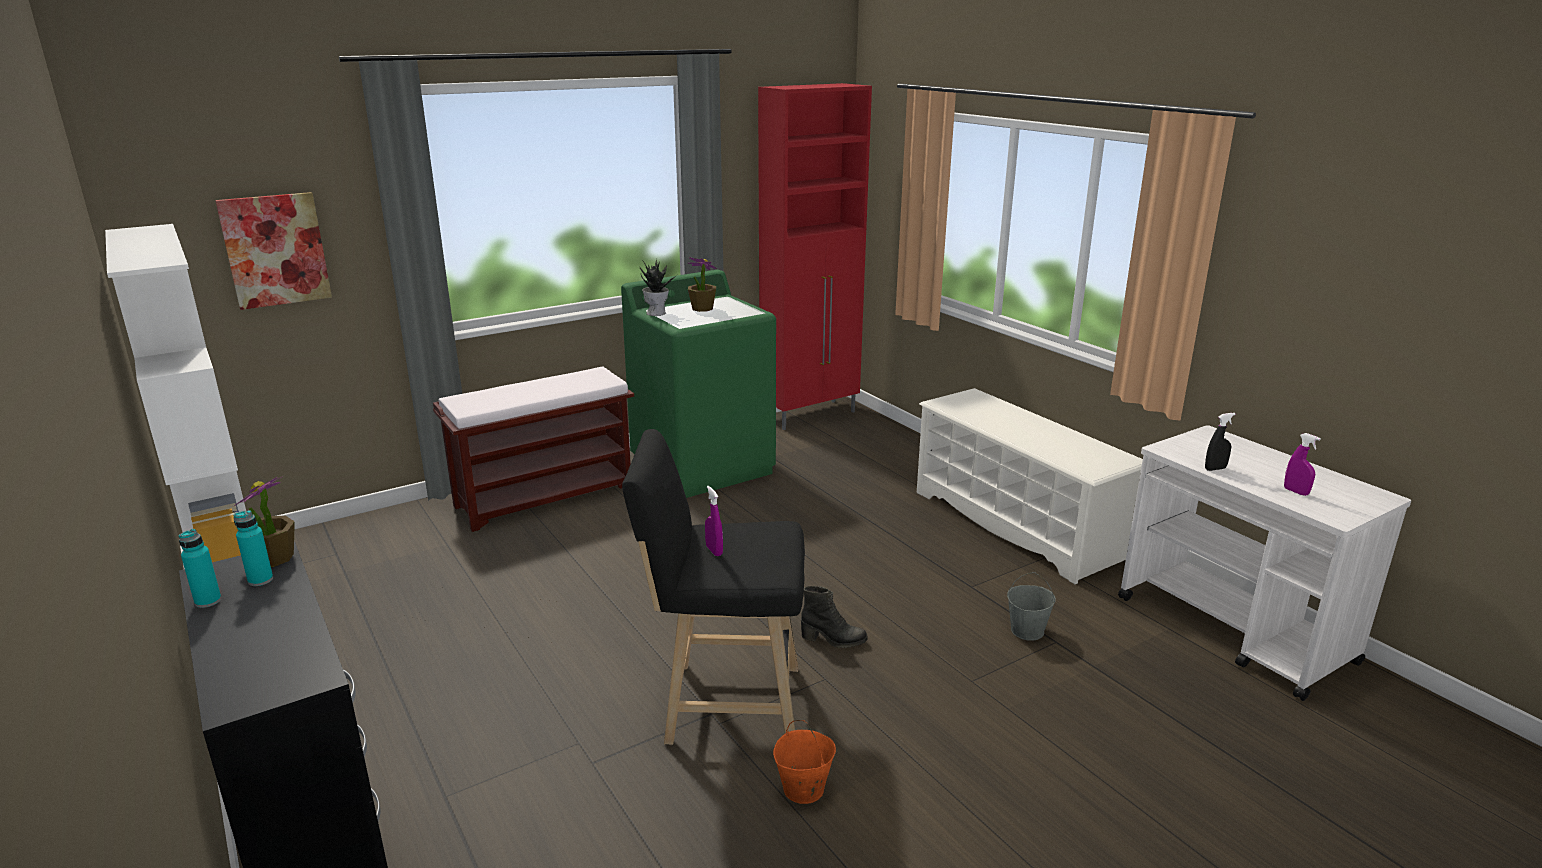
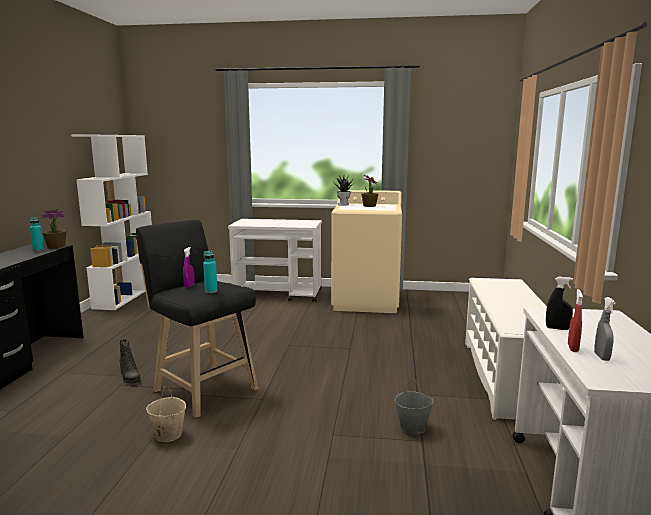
camera: 40 degrees right, 10 degrees down
(208, 601) = (15, 250): turquoise bottle -> turquoise bottle (211, 291)
(275, 250) = (186, 153): picture -> none
(546, 496) = (278, 294): brown bench -> white cart
(703, 466) = (366, 301): green washing machine -> beige washing machine
(803, 789) = (168, 435): orange bucket -> beige bucket
(811, 415) = (463, 296): red cabinet -> none
(833, 640) = (296, 386): black boot -> black boot (129, 377)
(1265, 490) = (573, 348): none -> red spray bottle
(1296, 492) = (601, 357): purple spray bottle -> grey spray bottle

